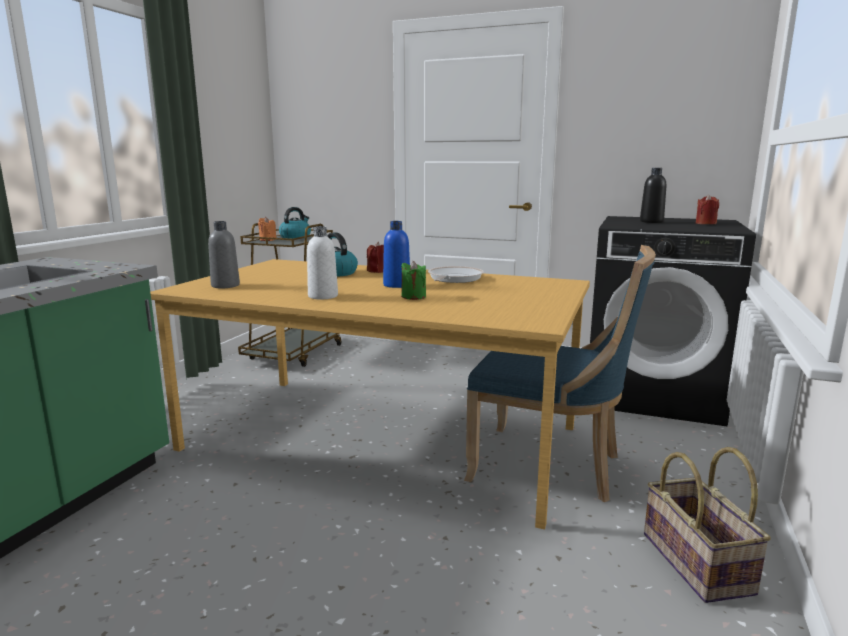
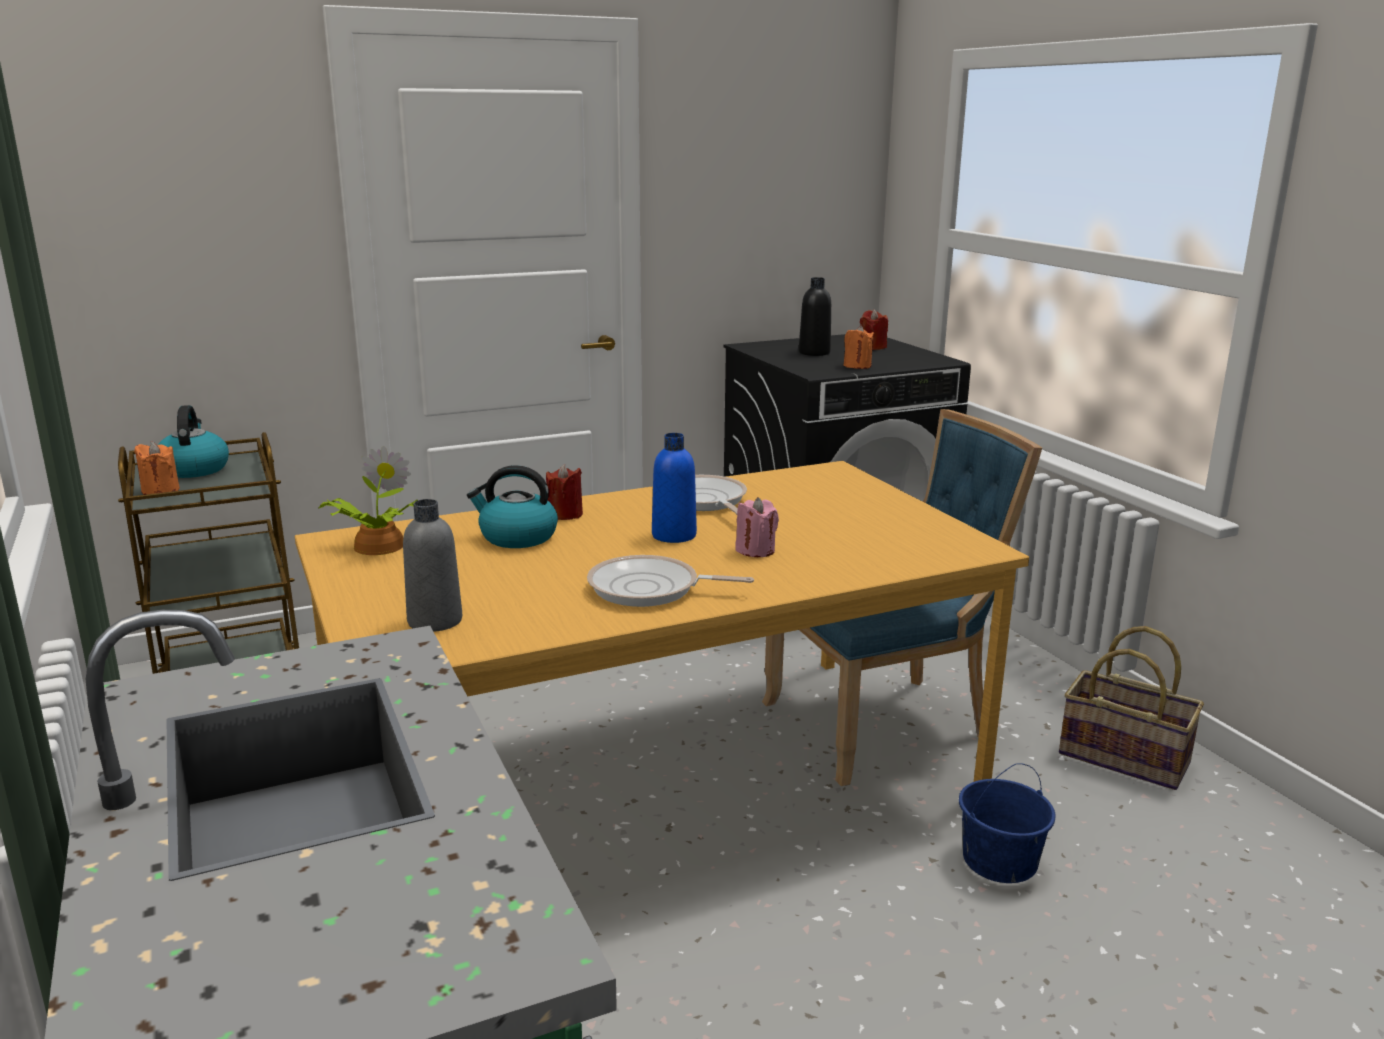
camera: 45 degrees left, 5 degrees up
(283, 266) = (376, 546): none -> potted plant
(323, 296) = (650, 589): white bottle -> frying pan
(413, 296) = (755, 550): green candle -> pink candle
(483, 561) = (1000, 860): none -> blue bucket
(657, 227) = (857, 366): none -> orange candle

